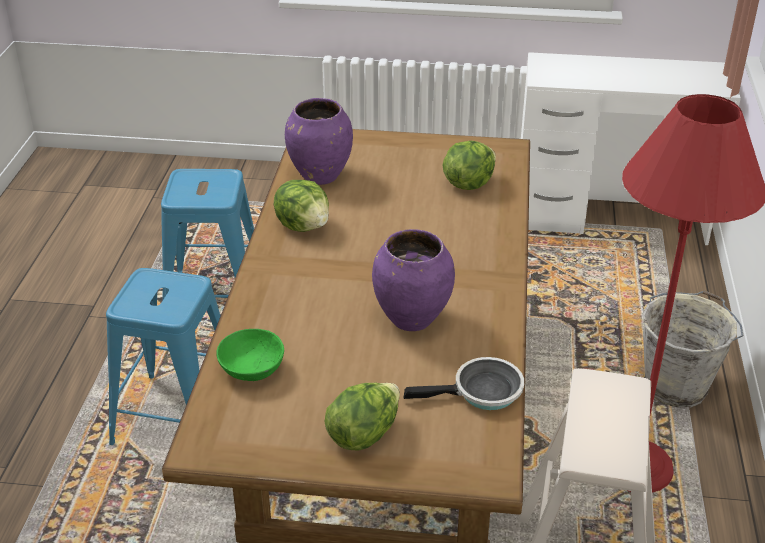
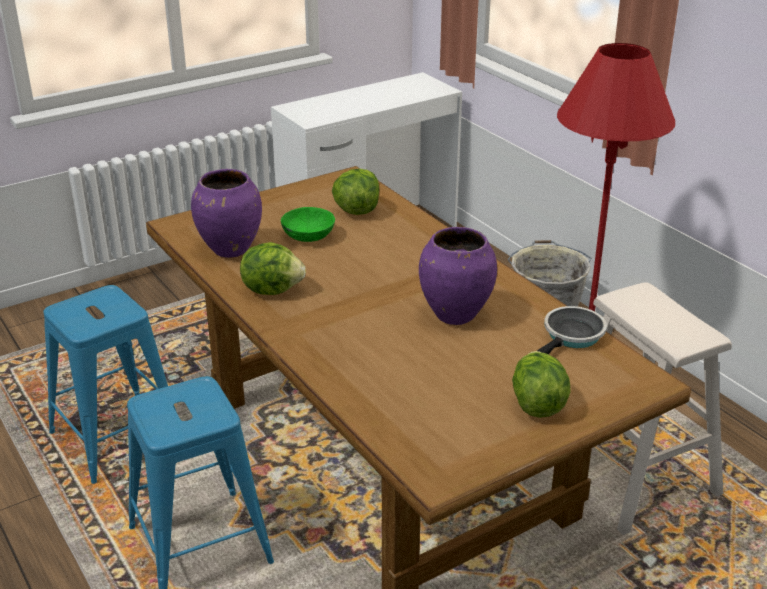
camera: 40 degrees left, 5 degrees down
(252, 368) = (389, 405): green bowl -> green bowl (308, 236)

